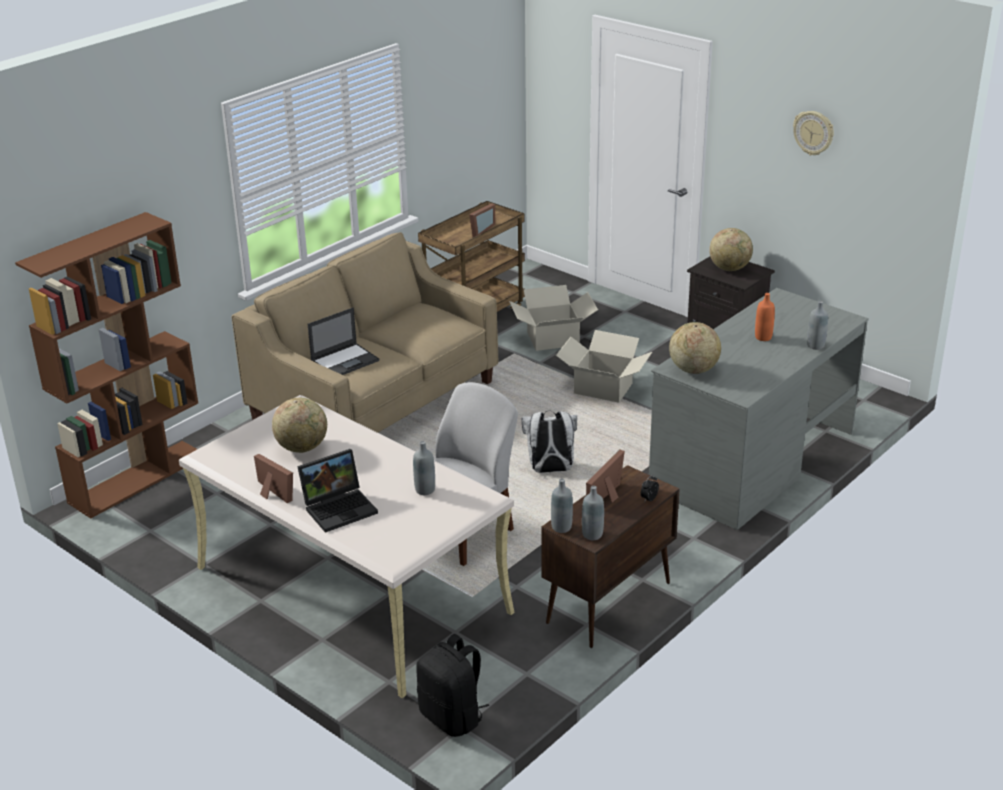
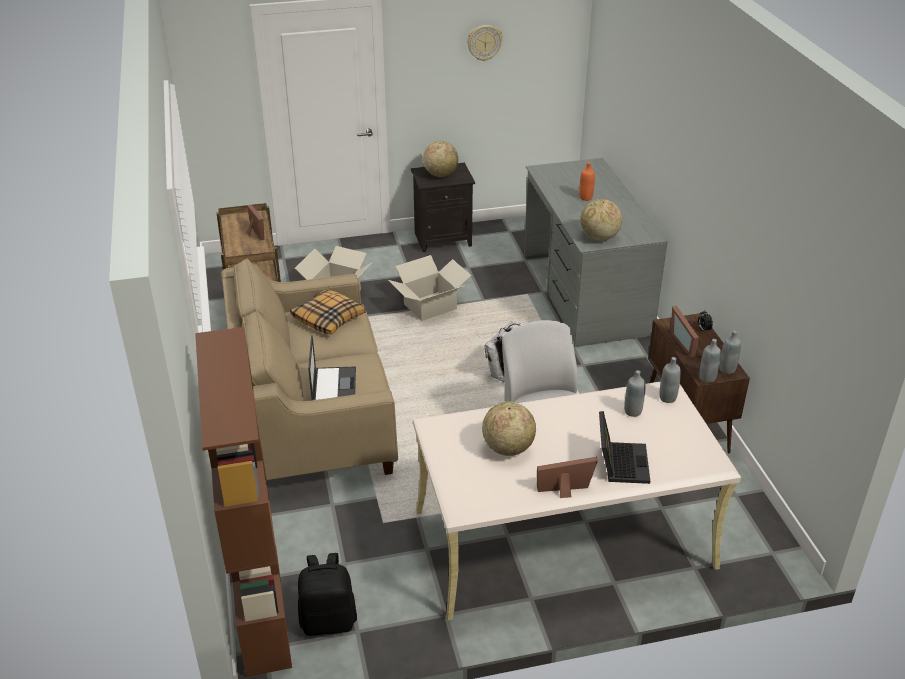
camera: 55 degrees left, 5 degrees up
(434, 321) = (329, 318): none -> pillow
(452, 717) = (759, 552): black backpack -> black backpack (328, 620)
(815, 346) = (617, 187): grey bottle -> grey bottle (667, 398)

